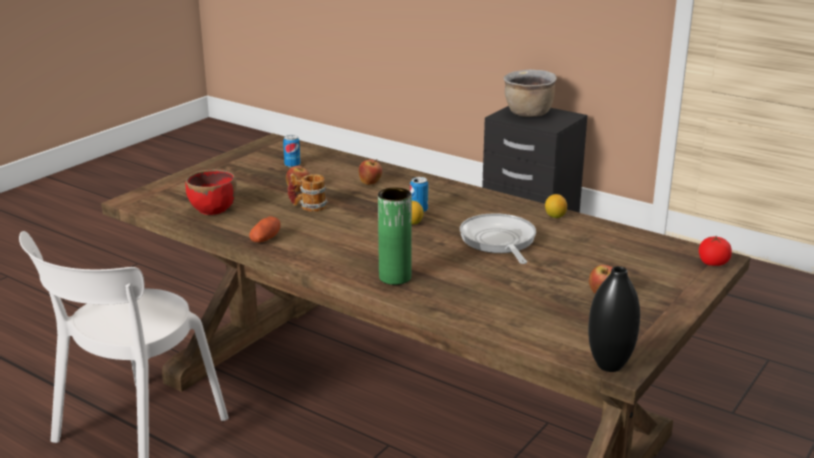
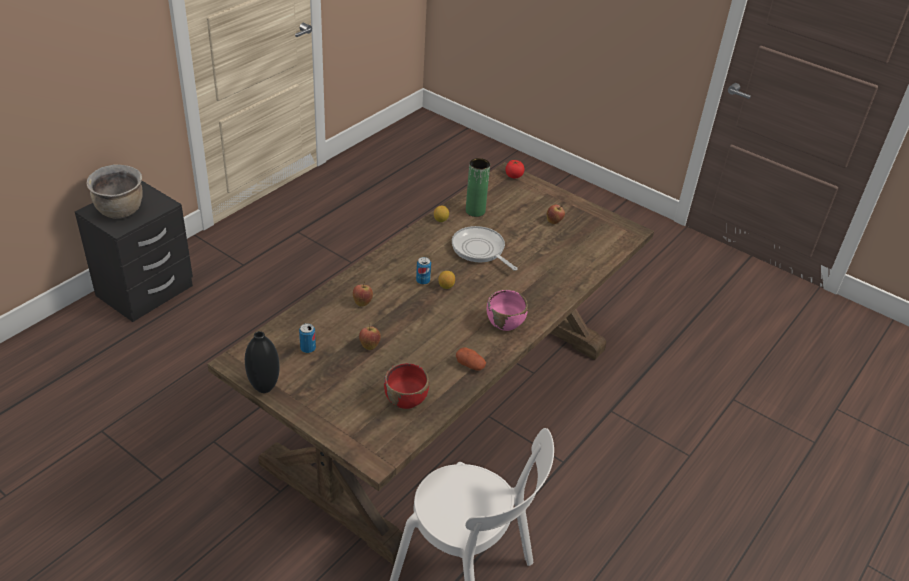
camera: 90 degrees left, 15 degrees up
(308, 206) = (408, 340): mug -> none
(346, 258) = (505, 323): none -> pink bowl
(395, 277) = (534, 301): green vase -> green vase (475, 211)
(498, 241) = (480, 250): frying pan -> frying pan turned 60 degrees clockwise
(609, 365) = (632, 234): black vase -> black vase (264, 387)

